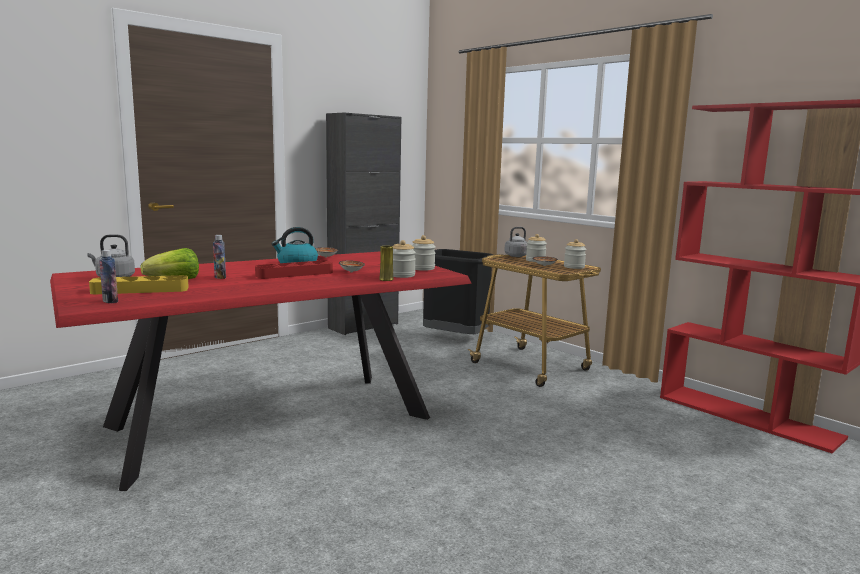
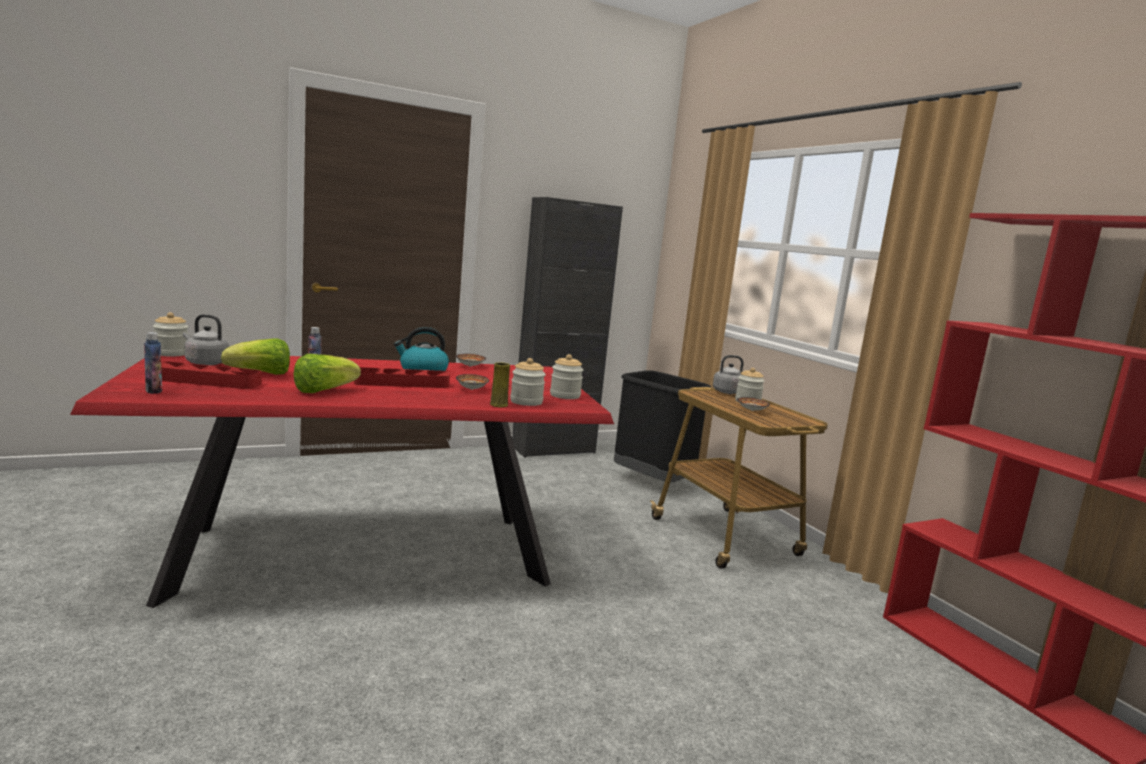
camera: 15 degrees right, 0 degrees up
(140, 290) = (206, 381): yellow tray -> red tray
(244, 285) = (323, 391): none -> lettuce
(574, 267) = (791, 418): jar -> jar (171, 354)

